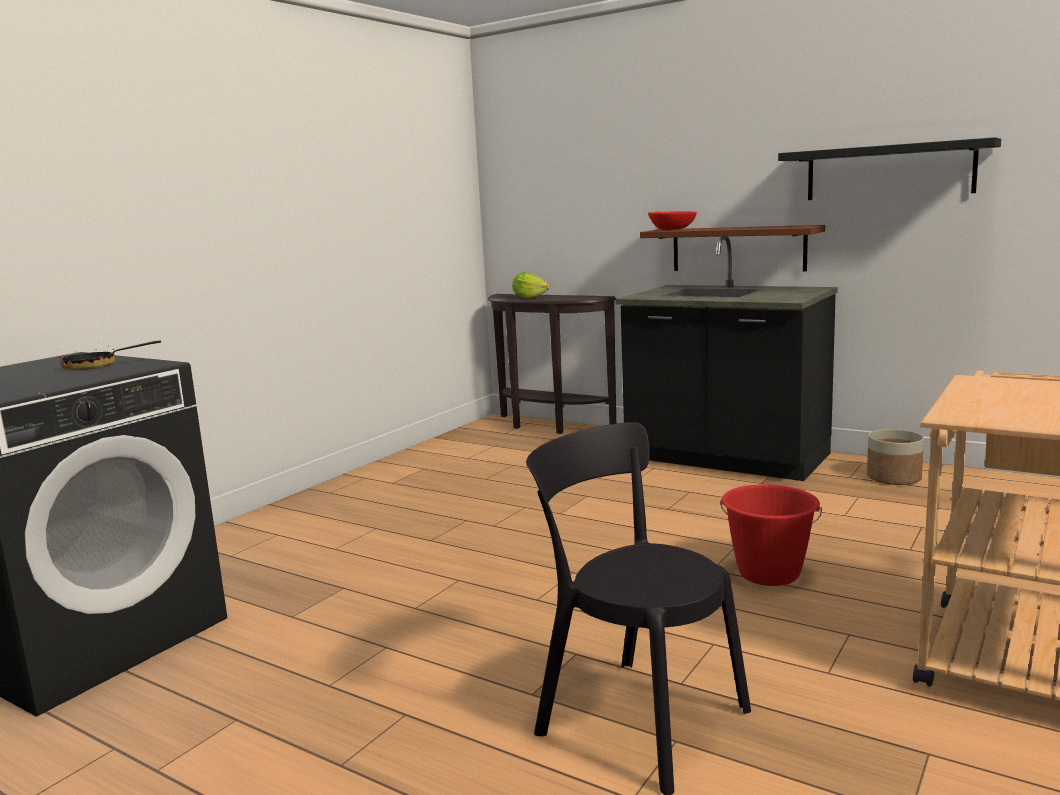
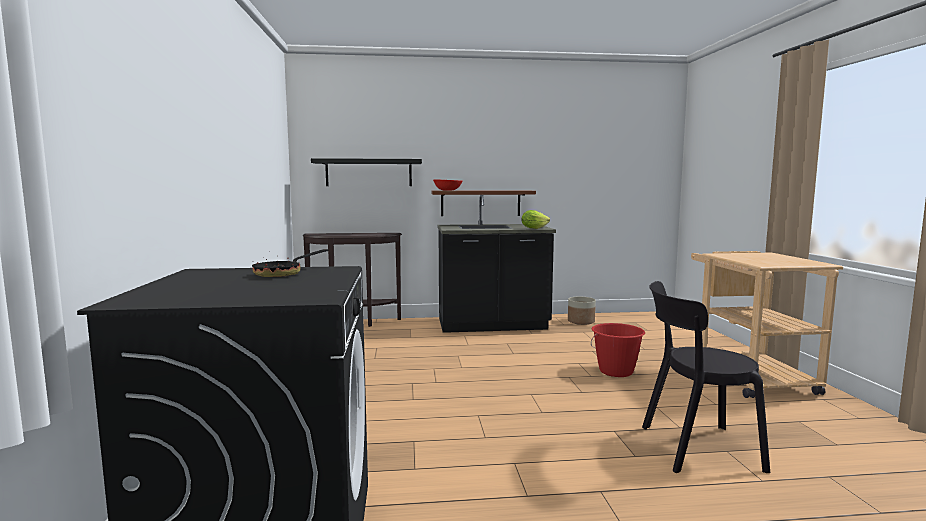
camera: 40 degrees left, 5 degrees down
(529, 297) = (344, 234): lettuce -> lettuce (533, 228)
(889, 171) = (560, 164): black shelf -> black shelf (369, 173)

